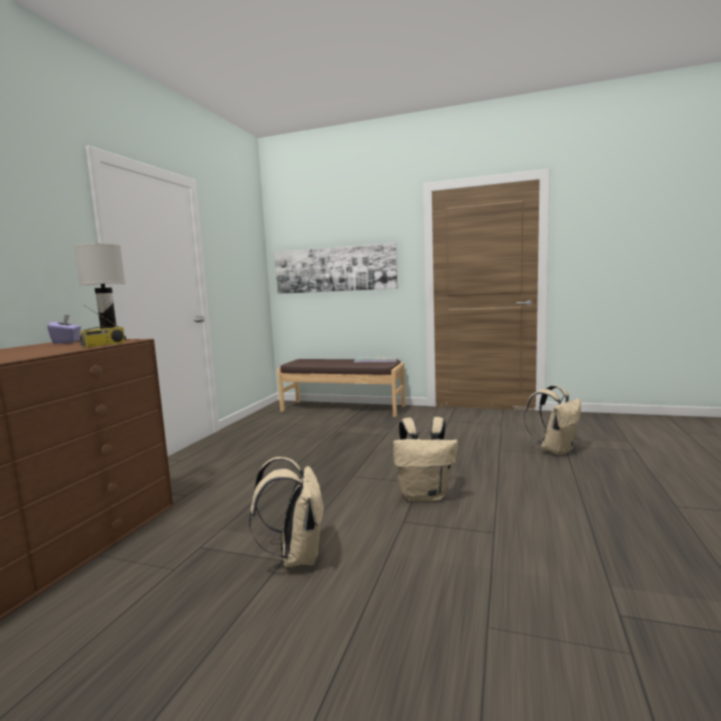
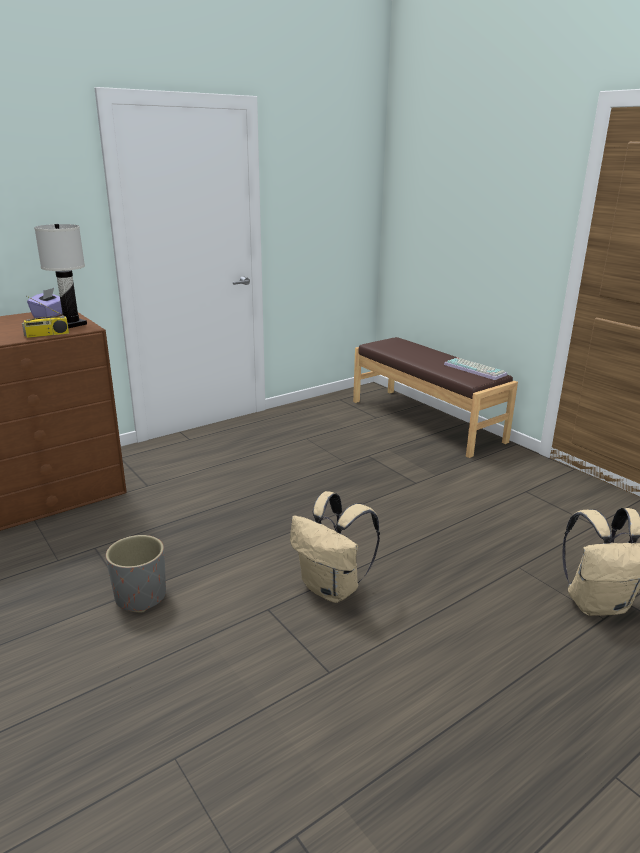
camera: 35 degrees right, 15 degrees up
(296, 556) = (140, 596): beige backpack -> grey planter
(334, 269) = (455, 220): picture -> none

